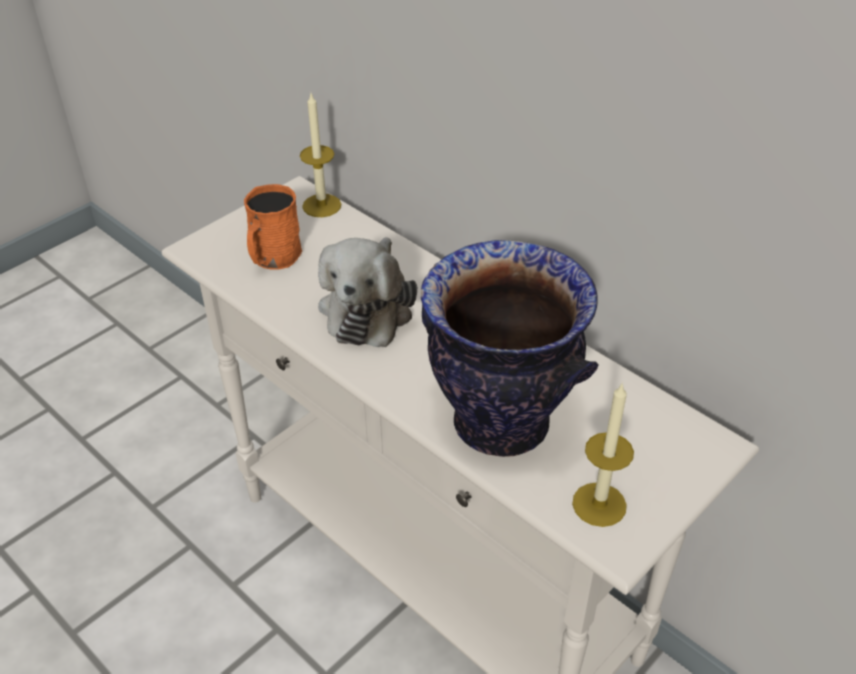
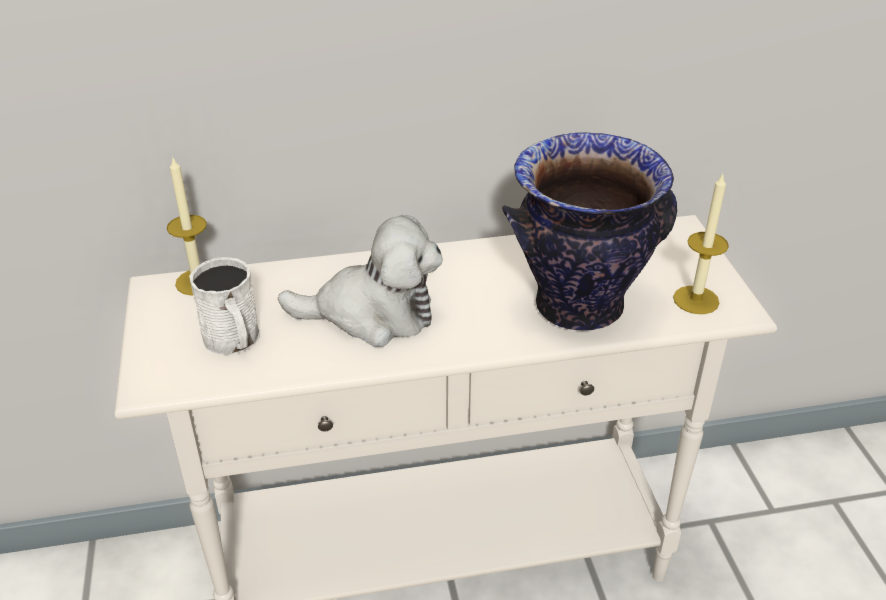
camera: 55 degrees left, 5 degrees down
(273, 258) = (234, 341): orange mug -> white mug
(368, 308) = (372, 314): plush toy -> plush toy turned 45 degrees counterclockwise

